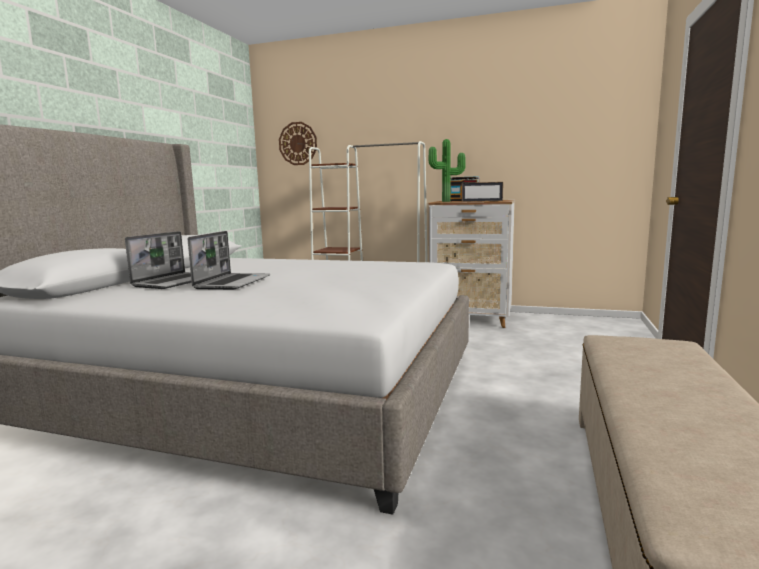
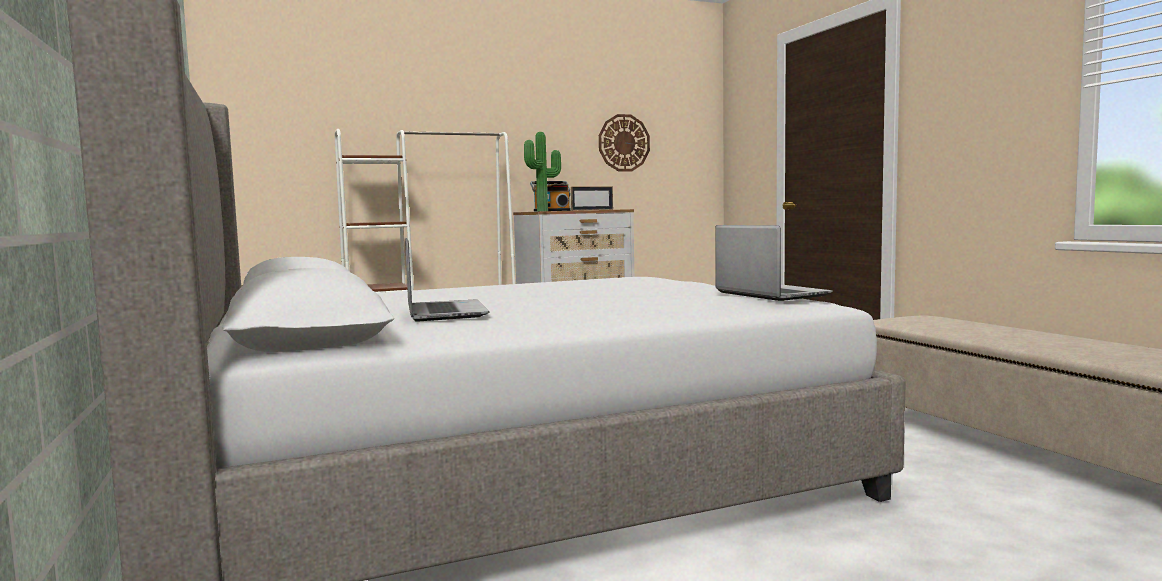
camera: 40 degrees left, 5 degrees down
(232, 282) = (536, 304): laptop -> laptop (769, 294)
(298, 143) = (283, 122): wall clock -> wall clock (624, 143)

